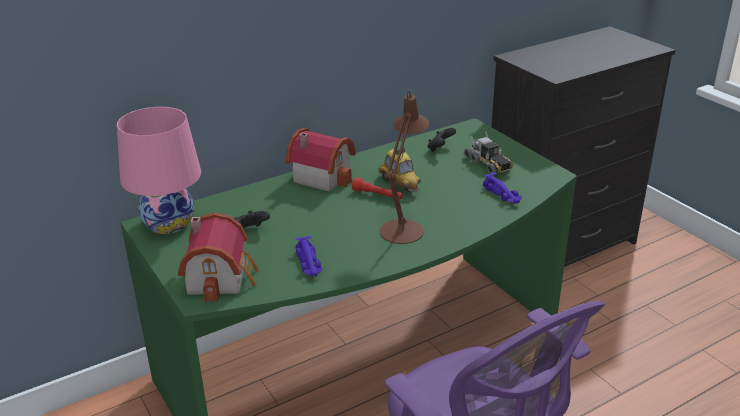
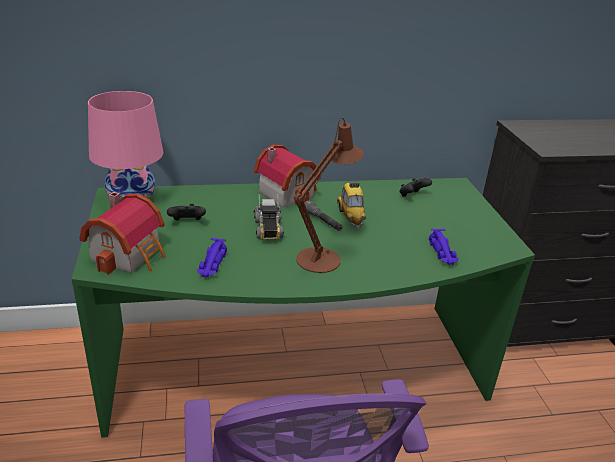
camera: 20 degrees right, 0 degrees up
(377, 195) = (322, 222): red flashlight -> grey flashlight
(489, 164) = (449, 221): toy truck -> toy truck (268, 228)

